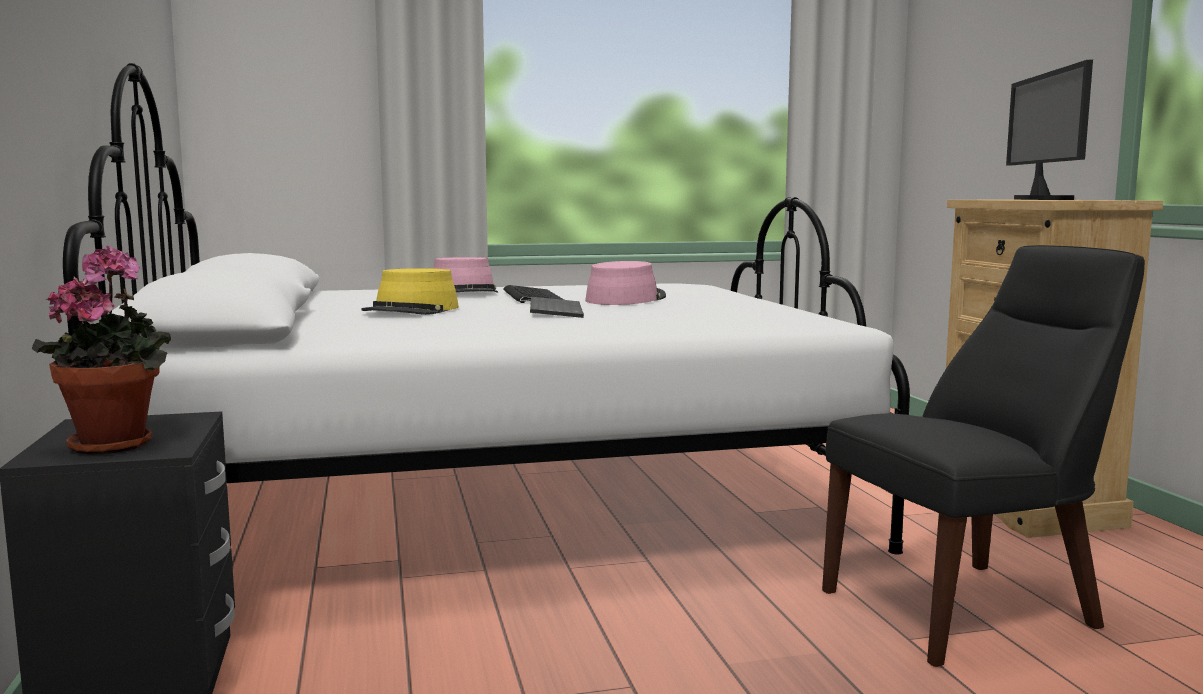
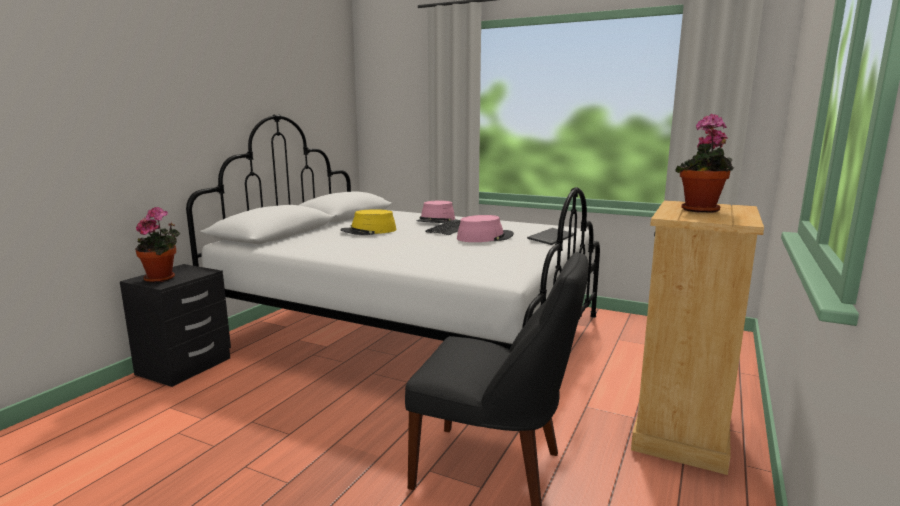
camera: 40 degrees right, 5 degrees up
(553, 310) = (419, 241): keyboard -> keyboard (551, 237)
(1039, 199) = (701, 210): monitor -> potted plant

